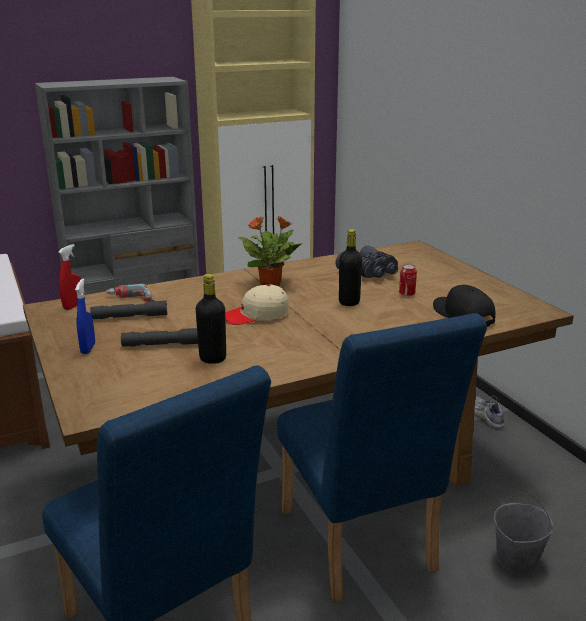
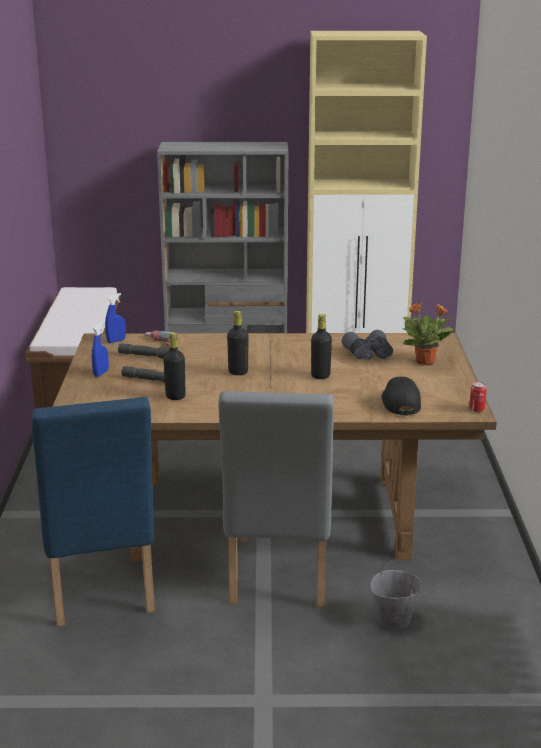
camera: 25 degrees right, 0 degrees up
(73, 306) = (116, 341): red spray bottle -> blue spray bottle
(256, 315) = (238, 372): beige cap -> black bottle
(271, 283) = (277, 349): potted plant -> potted plant (426, 362)
(360, 548) = (277, 578): blue chair -> grey chair
(407, 294) = (377, 378): can -> can (476, 409)
(486, 416) = (482, 516): shoe -> none

